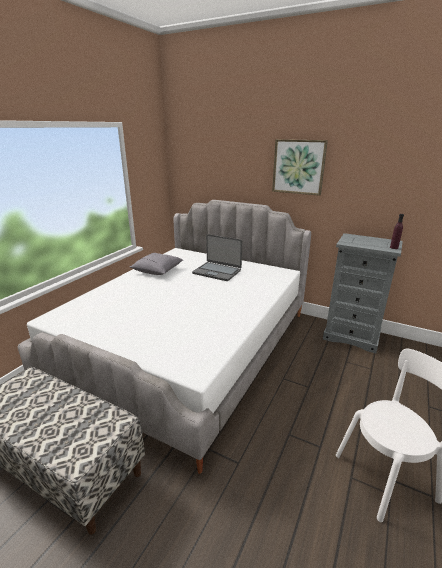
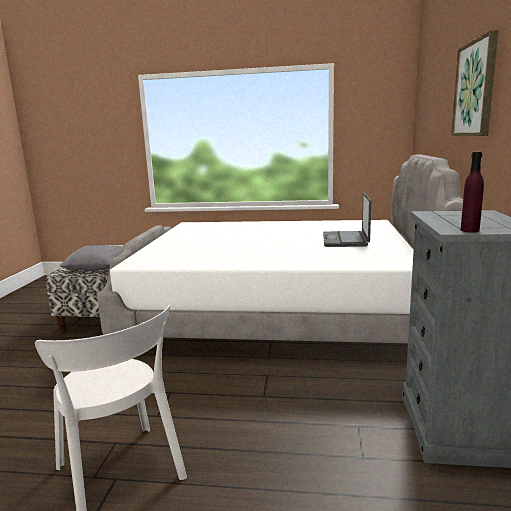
camera: 70 degrees right, 10 degrees down
(158, 270) = (312, 225): grey pillow -> grey pillow (97, 267)

